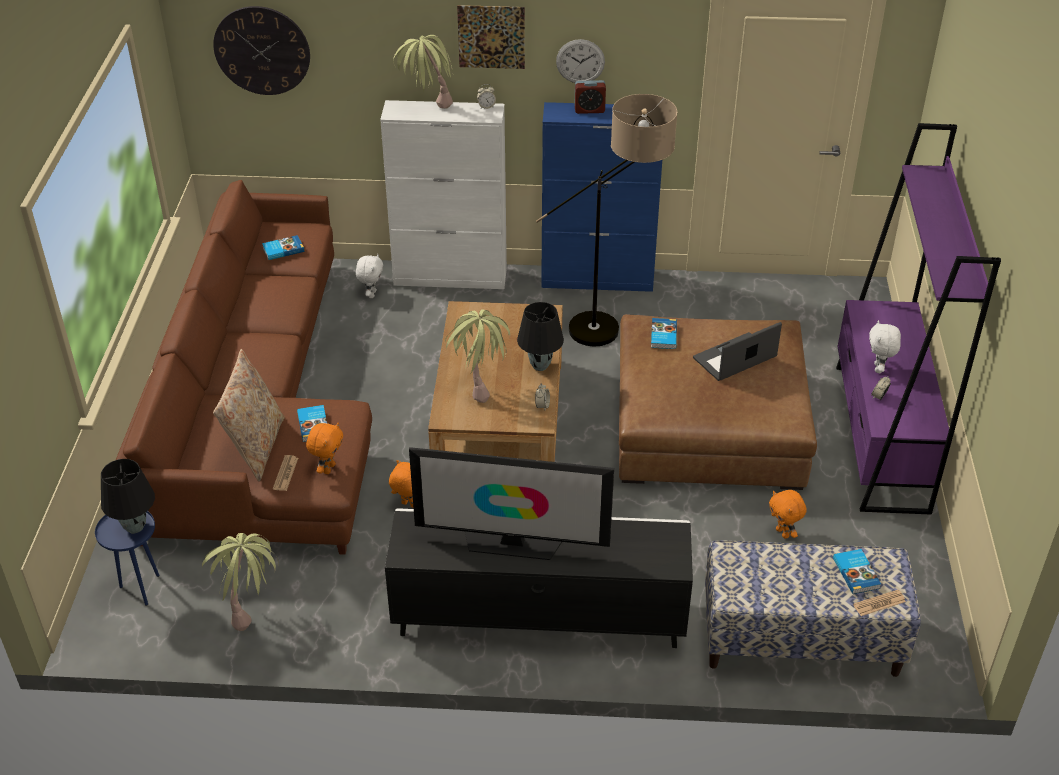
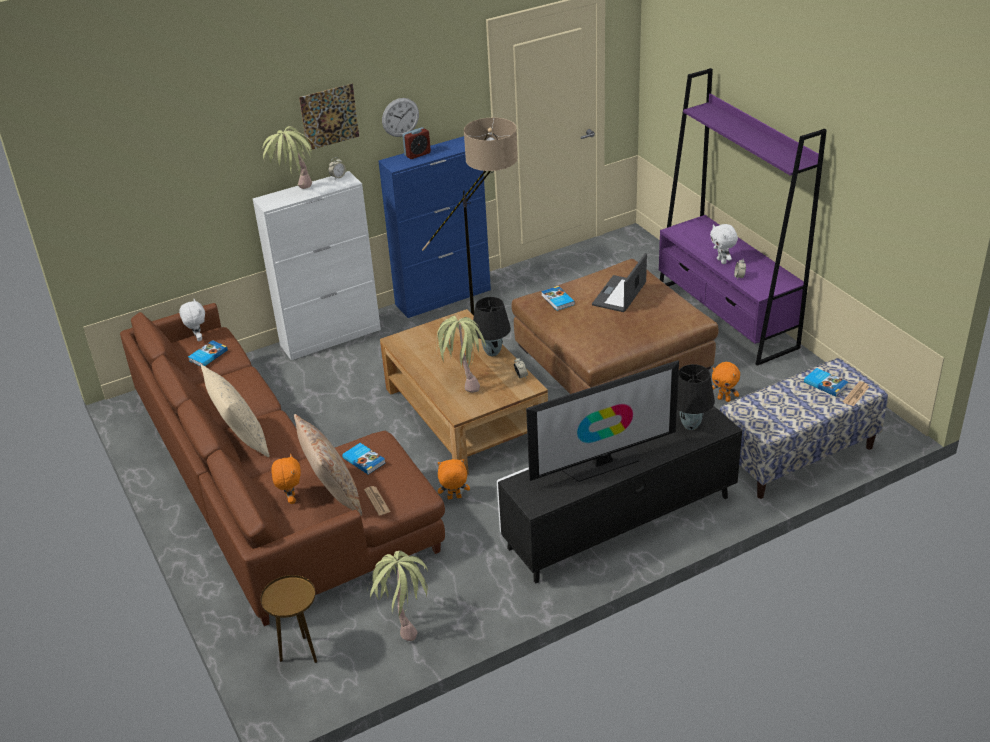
camera: 30 degrees left, 5 degrees down
(135, 527) = (295, 591): black table lamp -> black table lamp (691, 426)
(141, 588) = (300, 653): blue side table -> brown side table
(233, 351) = (241, 440): none -> beige pillow
(262, 50) = (137, 187): wall clock -> none
(328, 468) = (406, 483): orange plush toy -> orange plush toy (291, 499)
(371, 294) = (279, 373): white plush toy -> white plush toy (197, 338)

